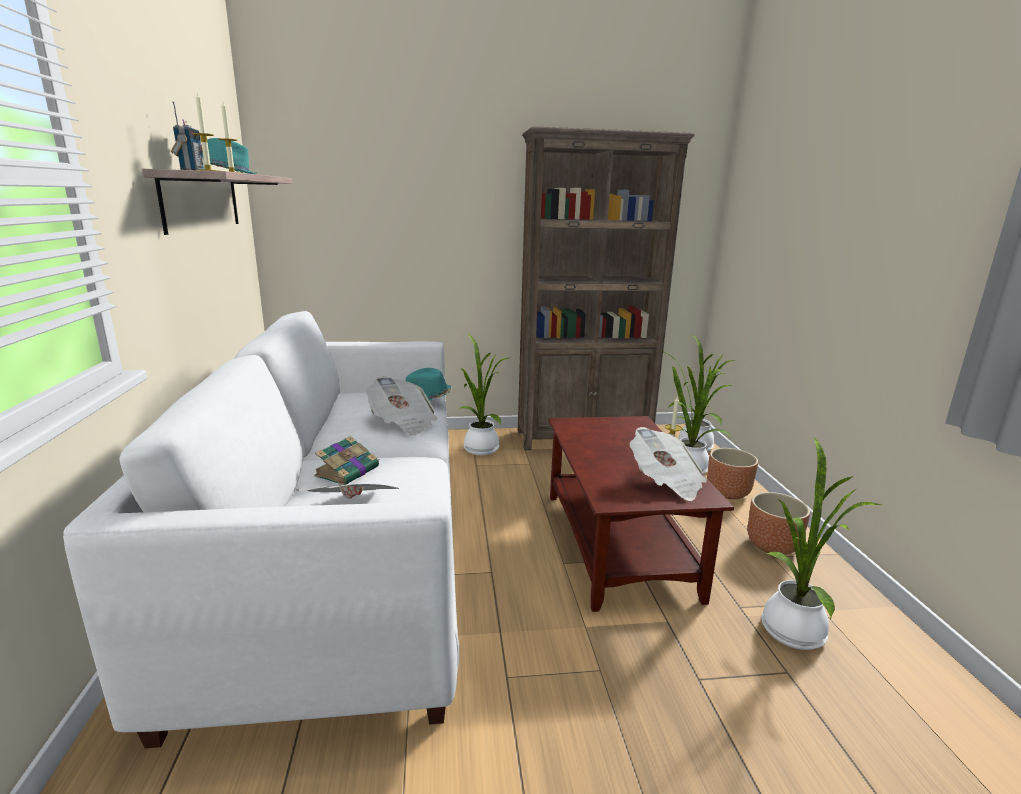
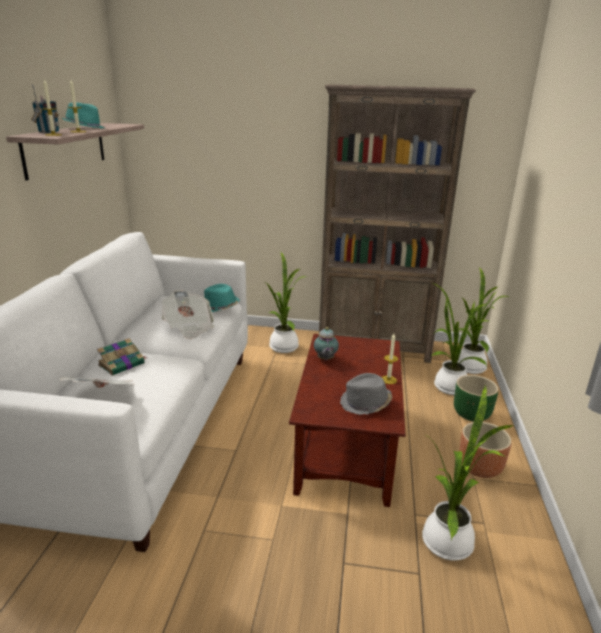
camera: 15 degrees right, 5 degrees up
(583, 442) = (325, 359): none -> teapot
(666, 482) = (365, 404): newspaper -> grey hat
(728, 493) = (472, 415): brown planter -> green planter

